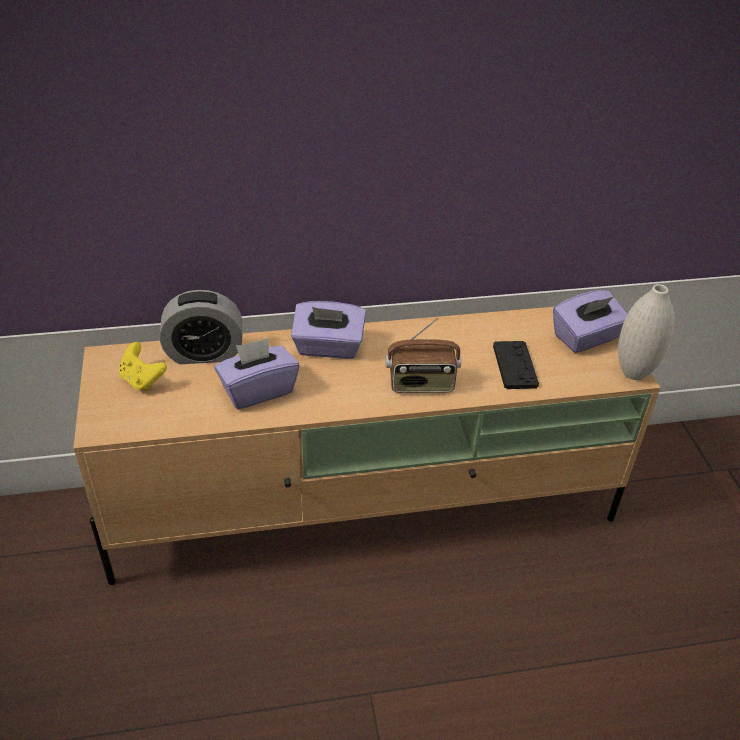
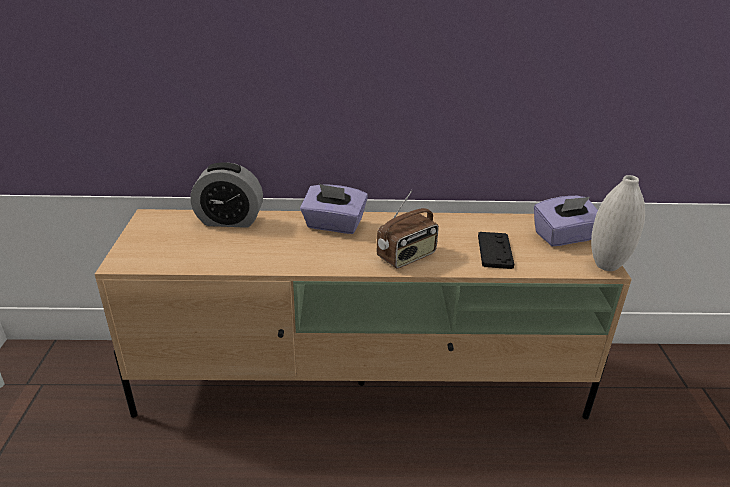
camera: 10 degrees right, 10 degrees down
(142, 380) = (172, 233): yellow game controller -> none
(258, 390) = (264, 248): purple tissue box -> none
(421, 384) = (407, 257): radio -> radio turned 45 degrees counterclockwise

